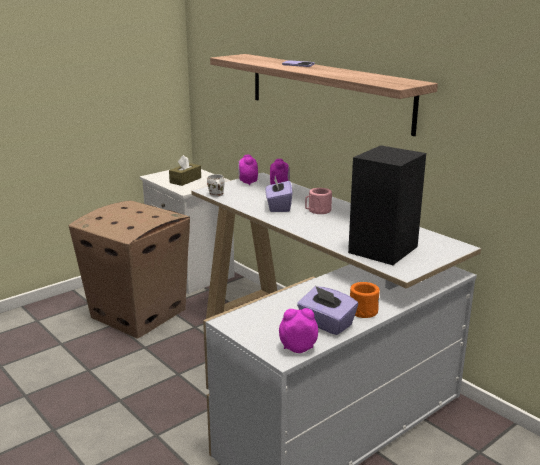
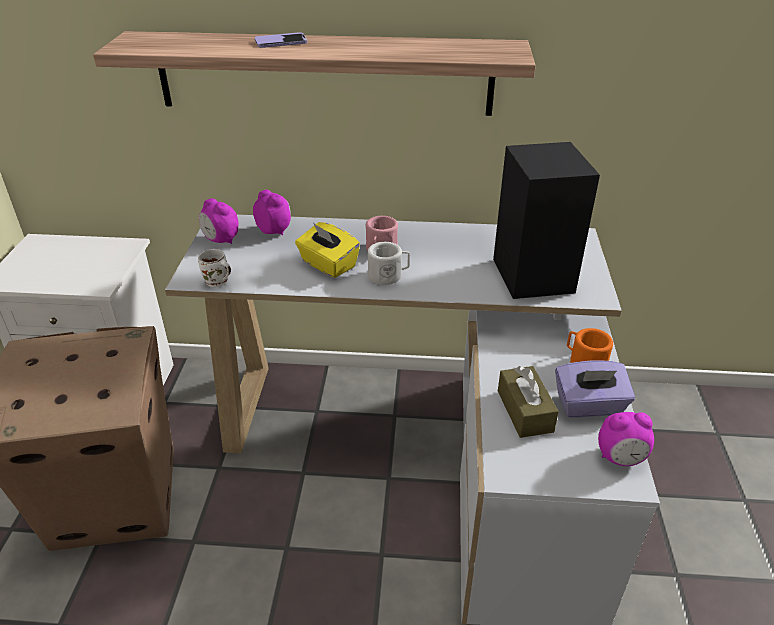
camera: 45 degrees left, 15 degrees up
(185, 180) = (68, 266): brown tissue box -> brown tissue box (524, 411)
(278, 207) = (328, 265): purple tissue box -> yellow tissue box
(298, 348) = (620, 458): alarm clock -> alarm clock turned 135 degrees counterclockwise
(300, 220) = (389, 275): none -> white mug

